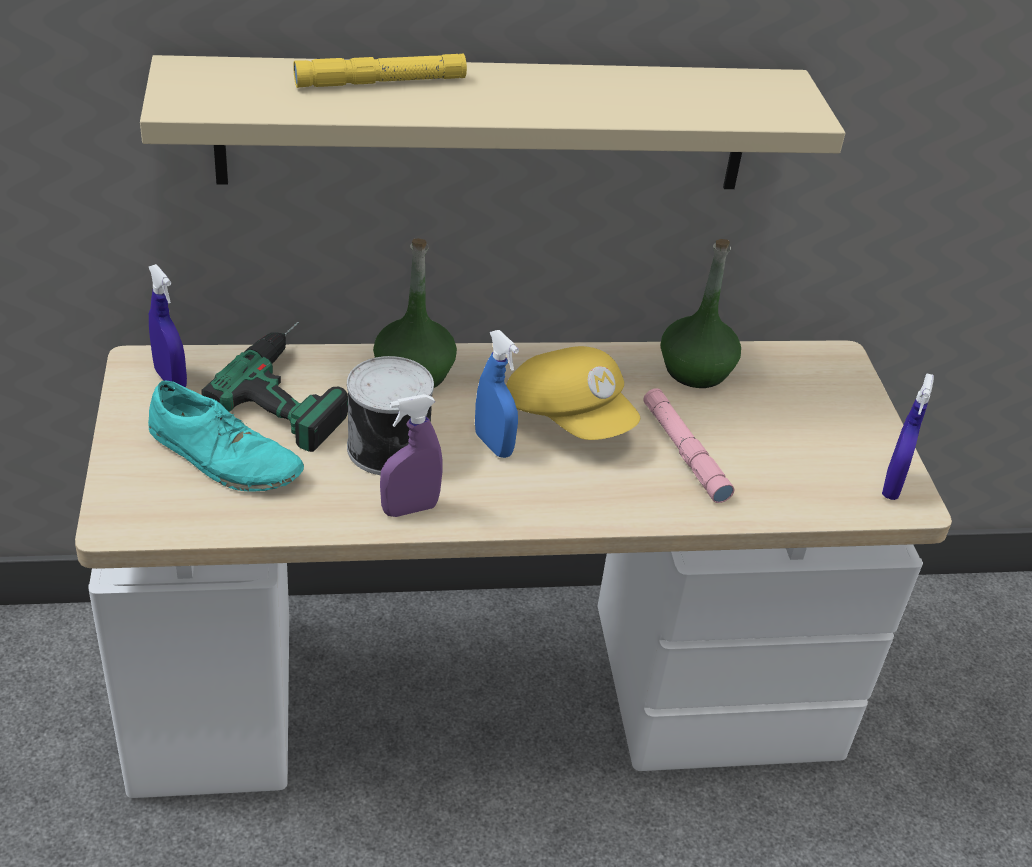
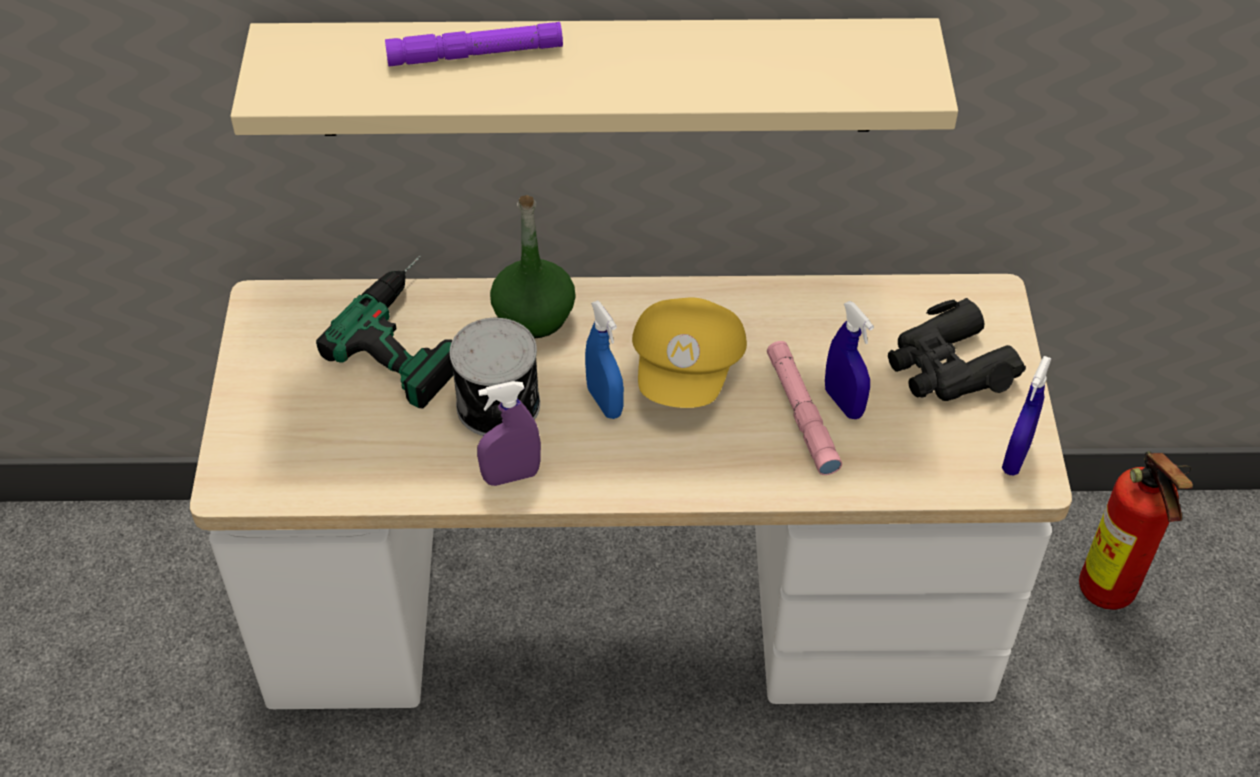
camera: 10 degrees right, 10 degrees up
(170, 379) = (290, 322): blue spray bottle -> blue spray bottle (843, 403)
(224, 457) = (336, 413): turquoise shoe -> none
(380, 82) = (475, 54): yellow flashlight -> purple flashlight
(570, 418) = (688, 371): yellow cap -> yellow cap turned 45 degrees clockwise
(695, 370) = (831, 312): green bottle -> none
(812, 413) = (948, 367): none -> black binoculars
(930, 664) = (1109, 596): none -> fire extinguisher

